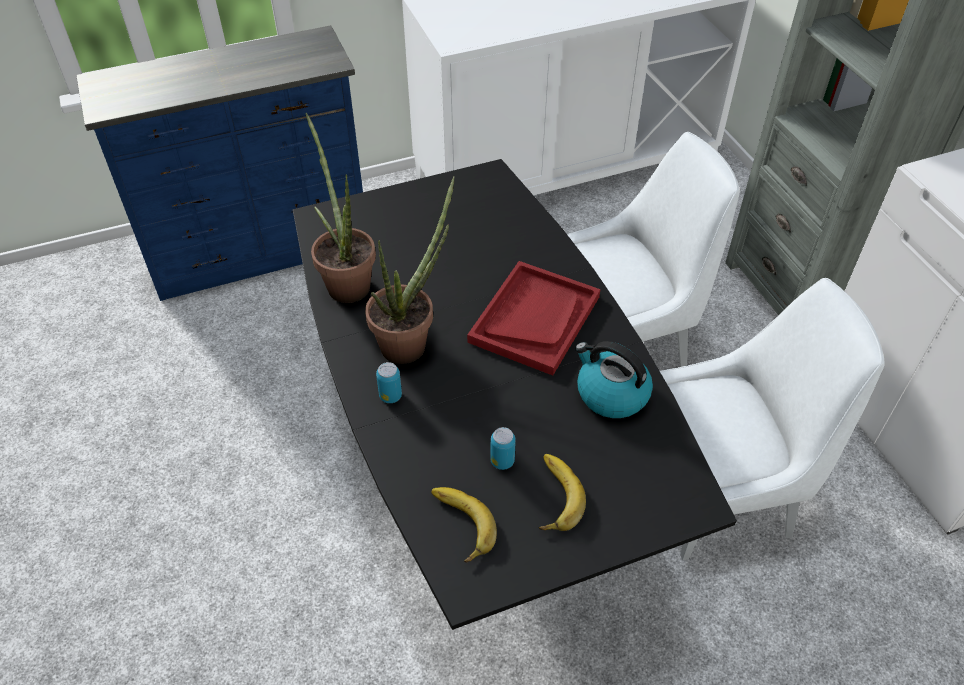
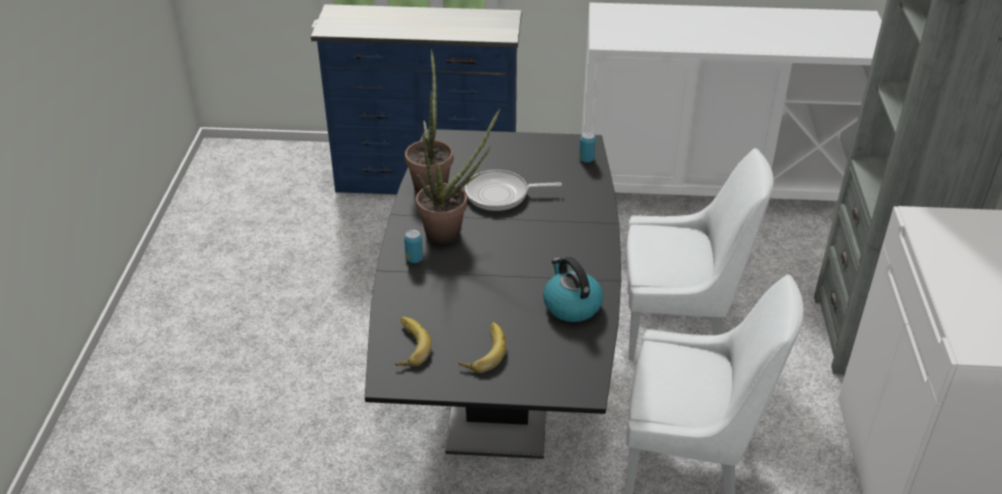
camera: 25 degrees right, 10 degrees down
(438, 271) = (501, 194): none -> frying pan
(502, 461) = (463, 320): can -> can (586, 159)
(534, 319) = (549, 243): red tray -> none

